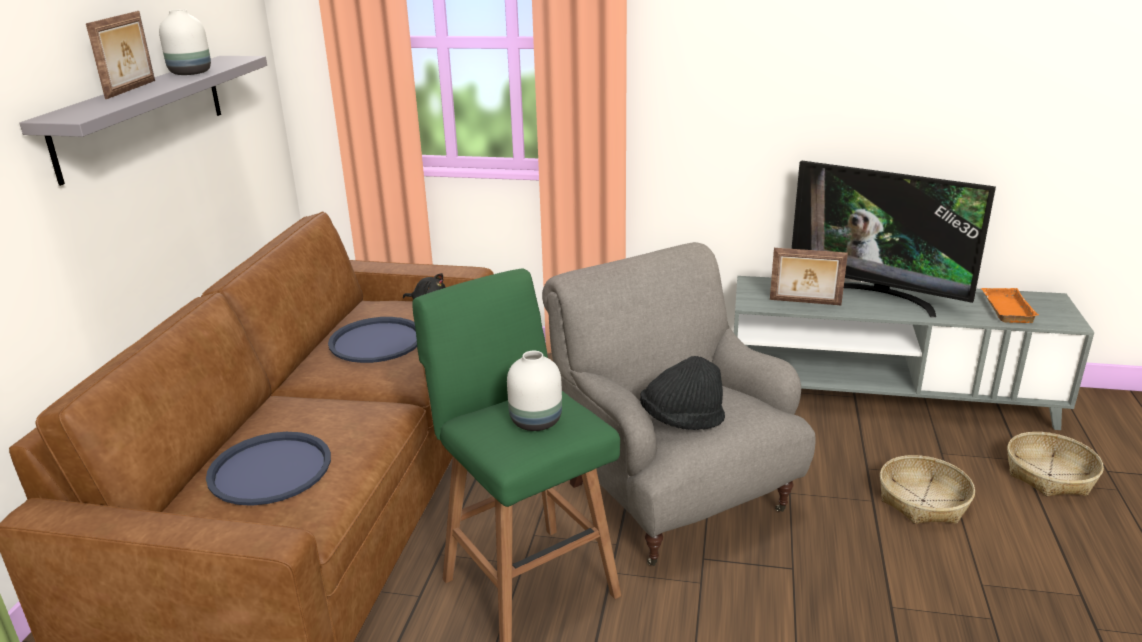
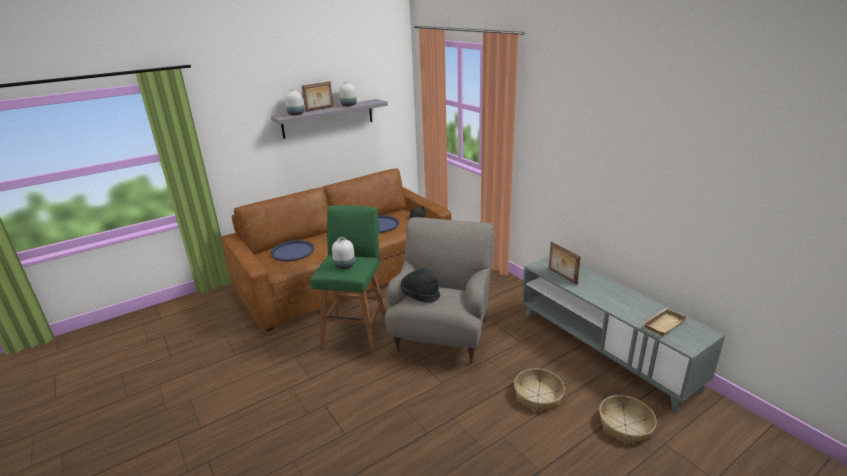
camera: 45 degrees right, 0 degrees up
(94, 106) = (295, 114): none -> white vase
(877, 296) = (604, 288): television -> none
(1004, 309) = (663, 324): orange tray -> beige tray

